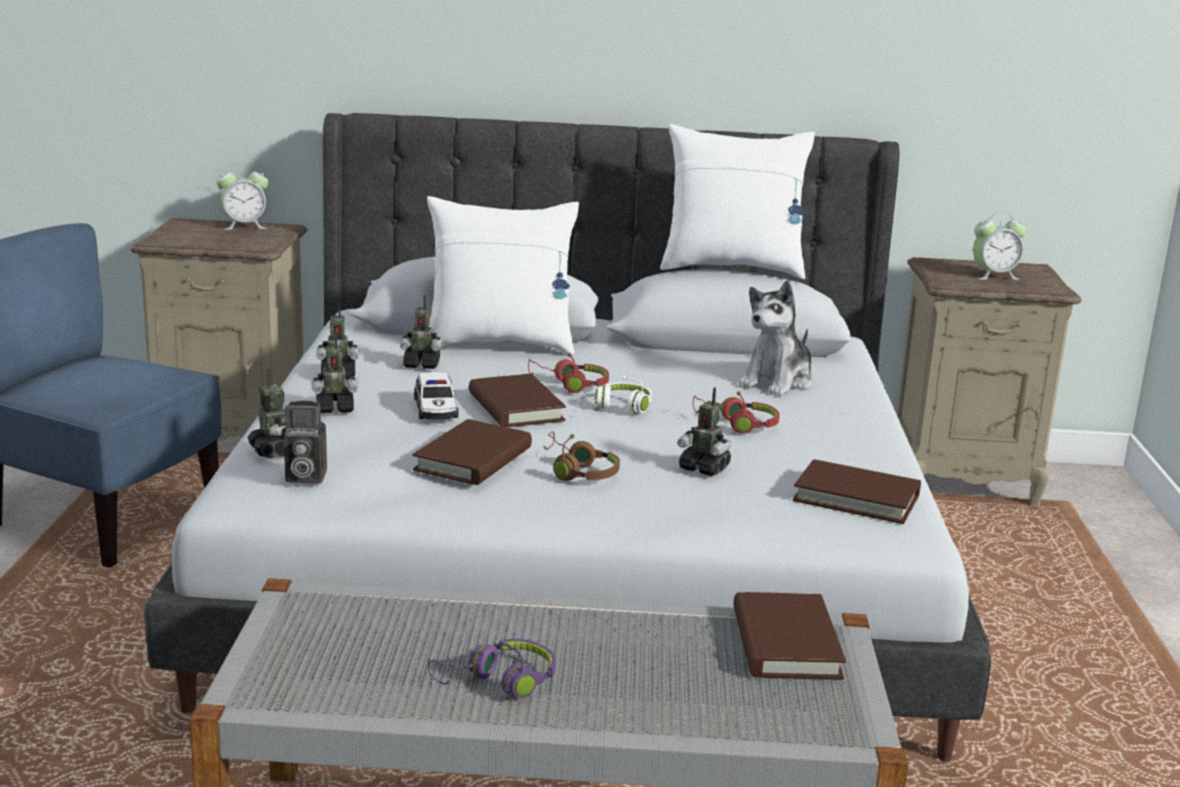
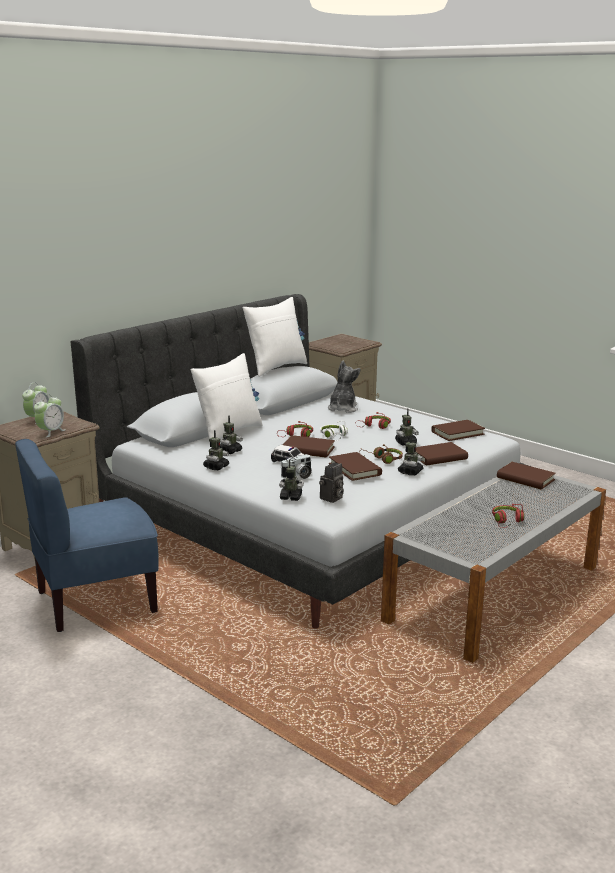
camera: 50 degrees left, 0 degrees up
(335, 408) = (258, 477): toy robot -> toy robot (410, 472)
(377, 429) = (298, 476): none -> camera
(499, 682) = (507, 521): purple headphones -> red headphones
(679, 513) = (439, 457): none -> brown book
(778, 382) = (342, 408): plush toy -> plush toy turned 150 degrees counterclockwise
(994, 276) = (343, 343): alarm clock -> alarm clock (50, 432)

